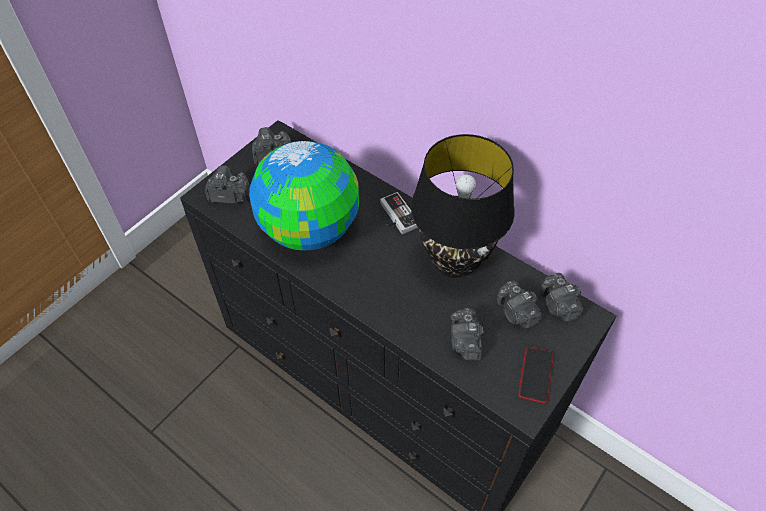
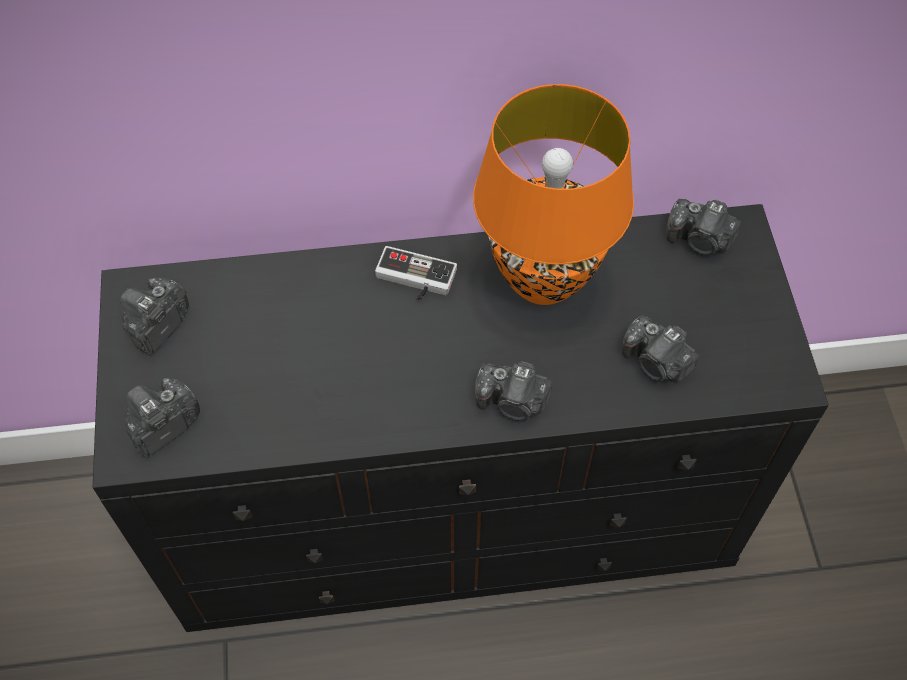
camera: 45 degrees left, 5 degrees up
(310, 229) = (328, 380): globe -> none
(455, 263) = (545, 281): black table lamp -> orange table lamp
(516, 313) = (670, 284): camera -> camera (513, 402)
(536, 375) = (760, 335): phone -> none

